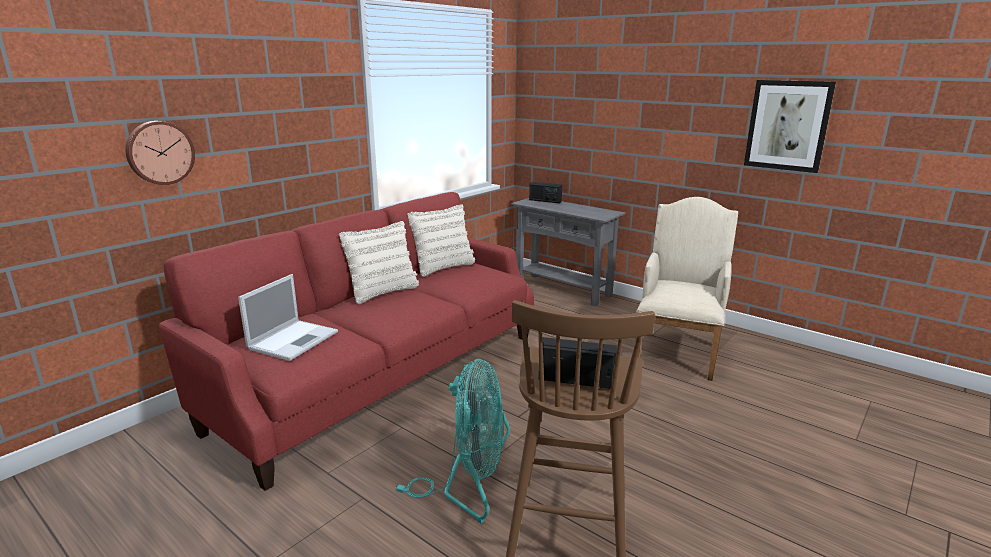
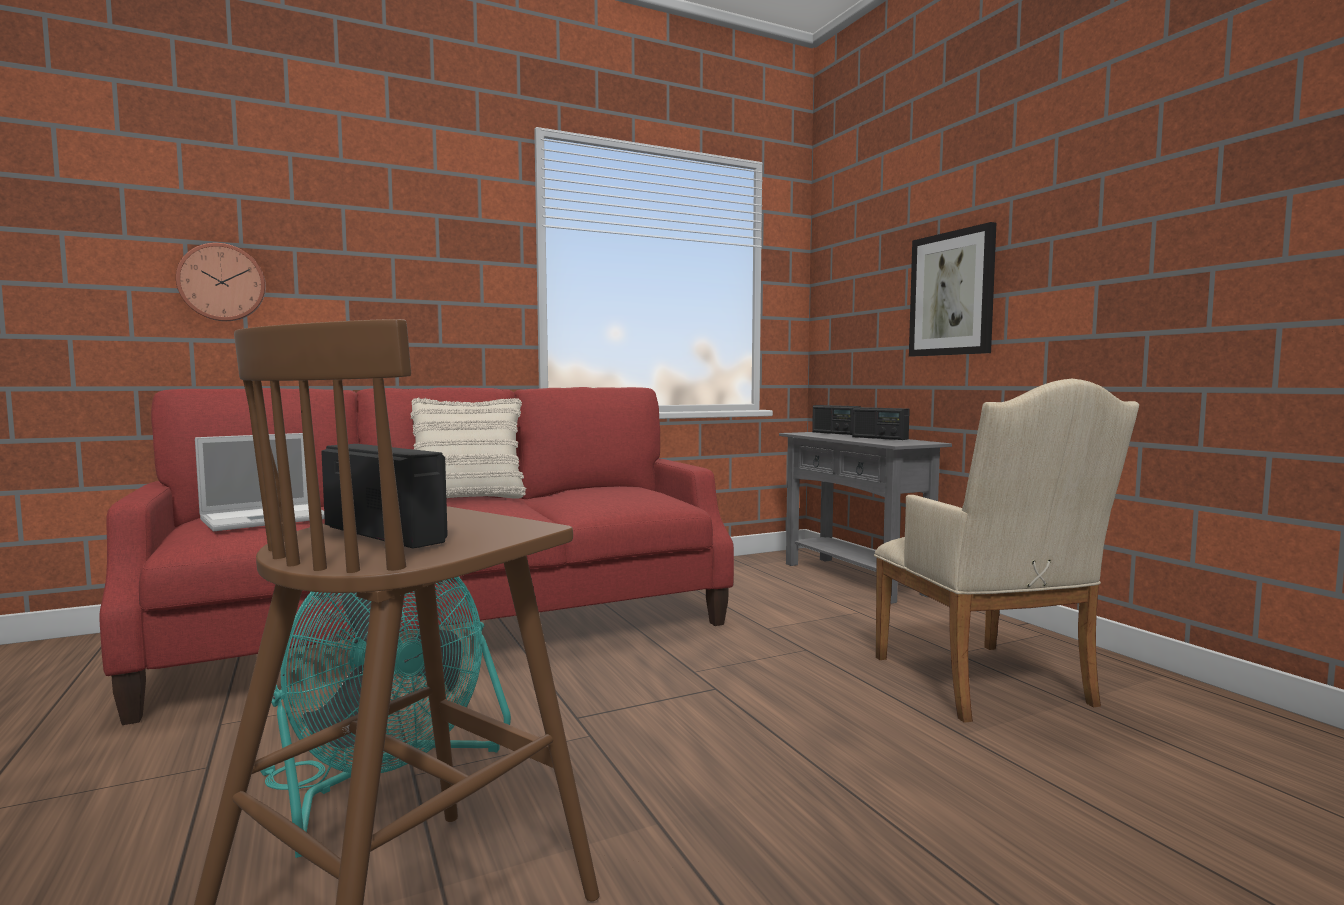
camera: 25 degrees right, 15 degrees down
(443, 268) = (598, 488): beige pillow -> none
(580, 208) = (879, 438): none -> radio
(677, 352) = (987, 685): beige armchair -> beige armchair turned 120 degrees clockwise
(787, 125) = (1231, 235): picture -> picture (952, 294)

